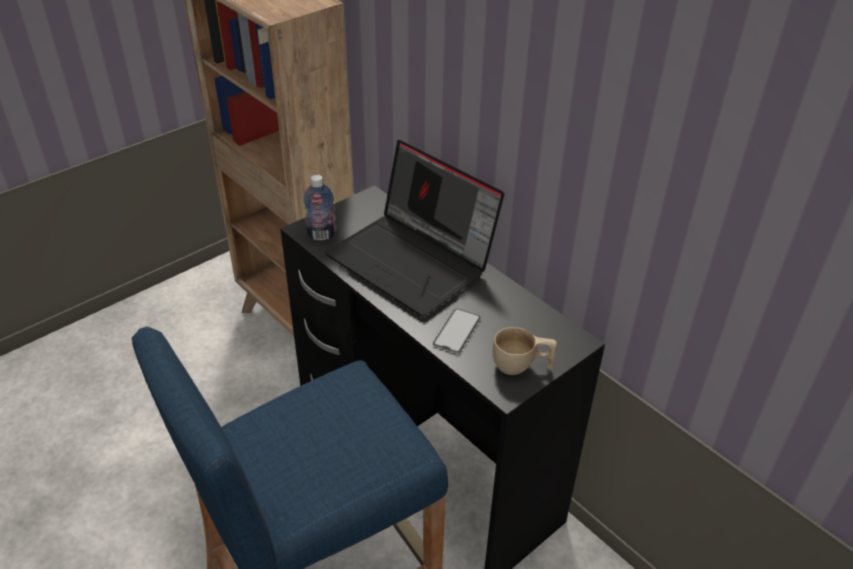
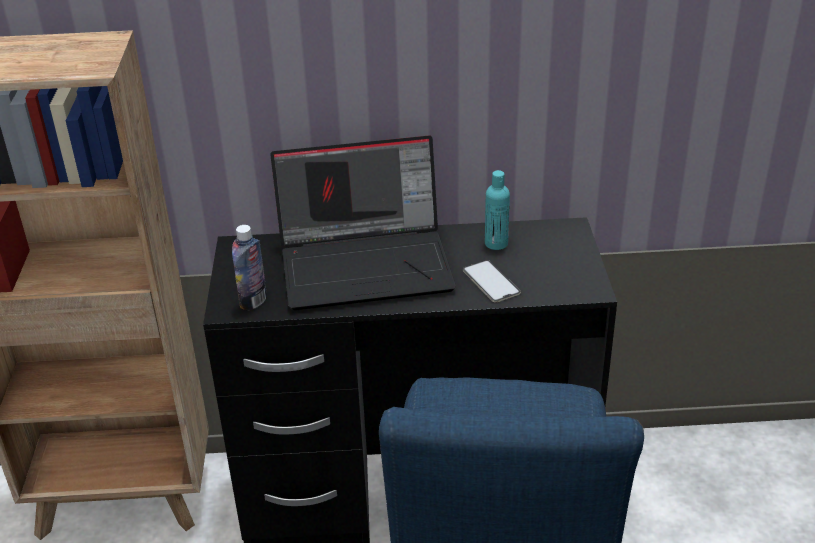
camera: 50 degrees left, 5 degrees down
(508, 311) = (496, 243): none -> turquoise bottle
(521, 366) = (571, 268): beige cup -> none

